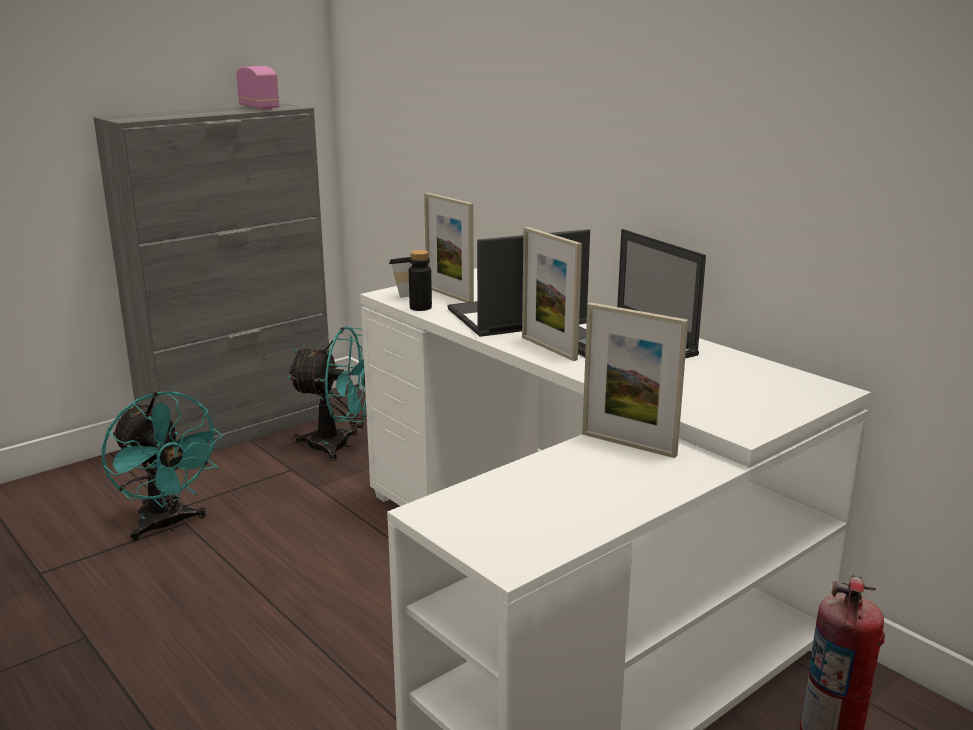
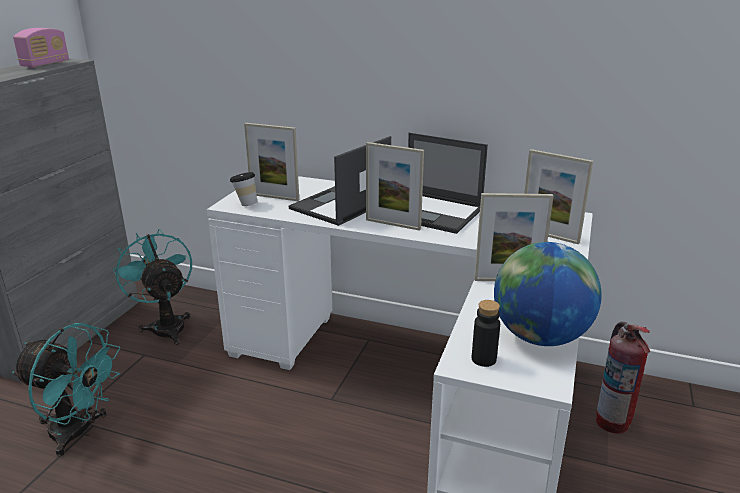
camera: 30 degrees left, 5 degrees up
(259, 108) = (45, 64): radio -> radio turned 90 degrees clockwise
(339, 446) = (166, 325): turquoise fan -> turquoise fan turned 105 degrees counterclockwise
(420, 307) = (267, 211): black bottle -> black bottle (483, 359)
(575, 514) = (540, 337): none -> globe
(750, 404) = (549, 236): none -> picture frame

